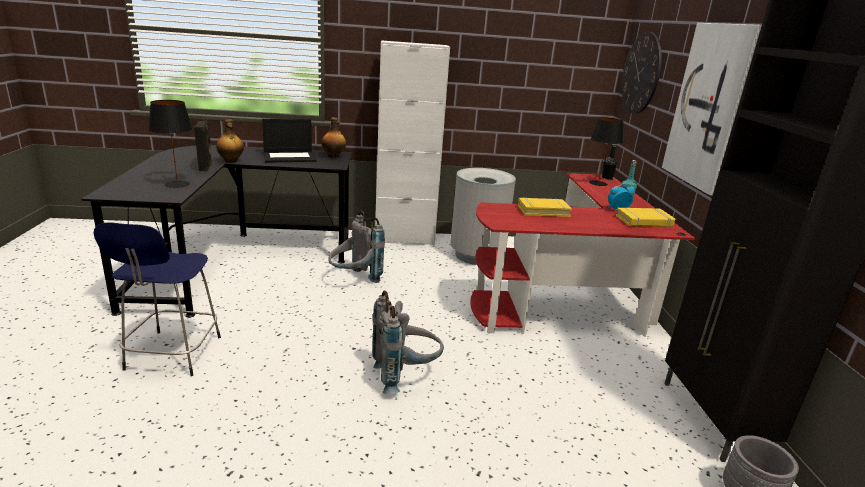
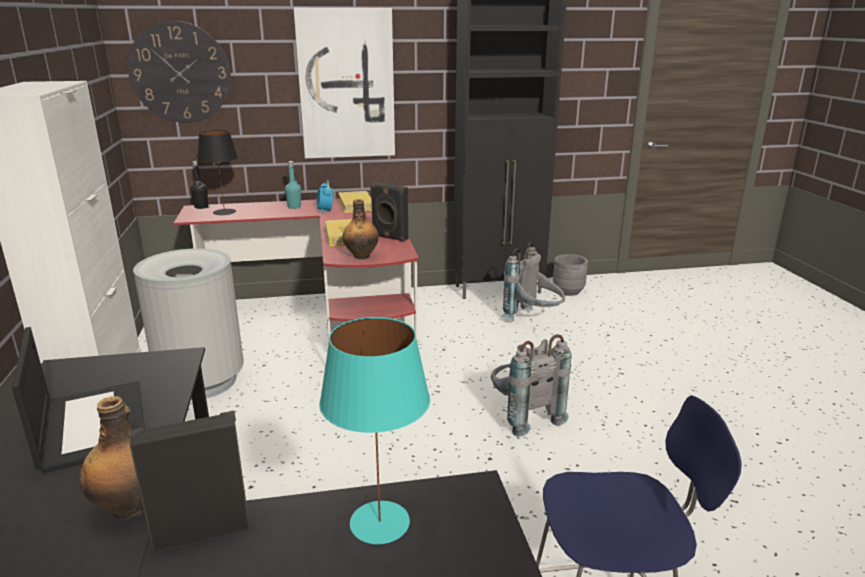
camera: 95 degrees left, 0 degrees up
(177, 184) = (380, 521): black table lamp -> turquoise table lamp
(334, 156) = (87, 373): bottle -> bottle (361, 256)
(354, 280) = (296, 489): grey backpack -> grey backpack (533, 320)
(544, 224) = (389, 237): none -> black speaker

